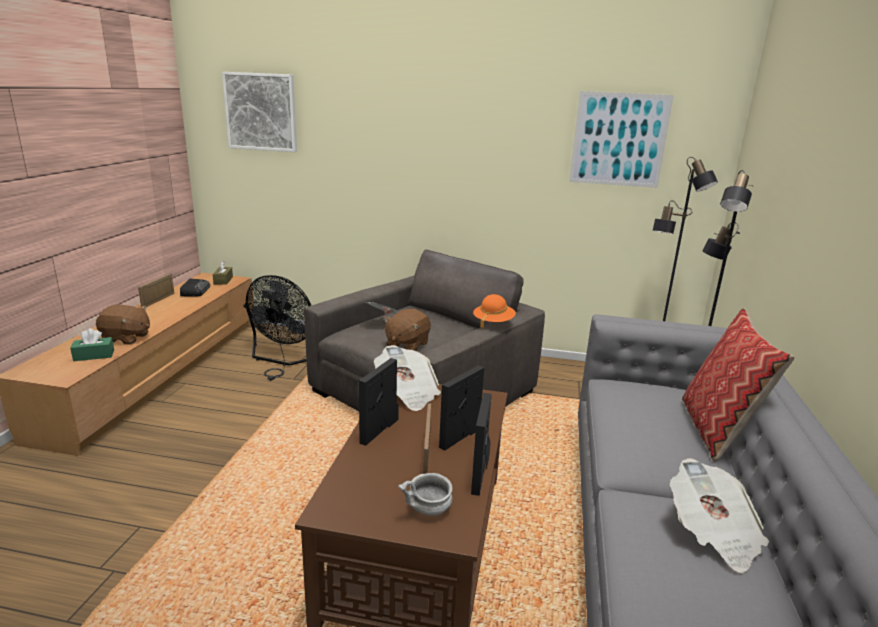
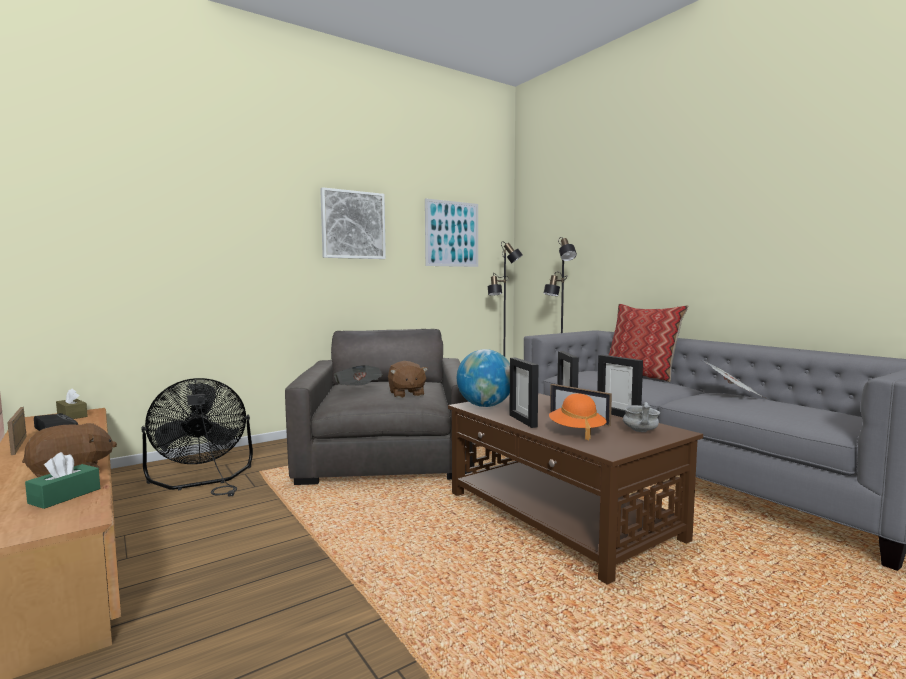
camera: 45 degrees left, 15 degrees down
(261, 112) = (118, 204): picture -> picture (353, 225)
(407, 393) = (485, 406): newspaper -> globe
(493, 322) = (450, 364): orange hat -> orange hat (576, 432)

